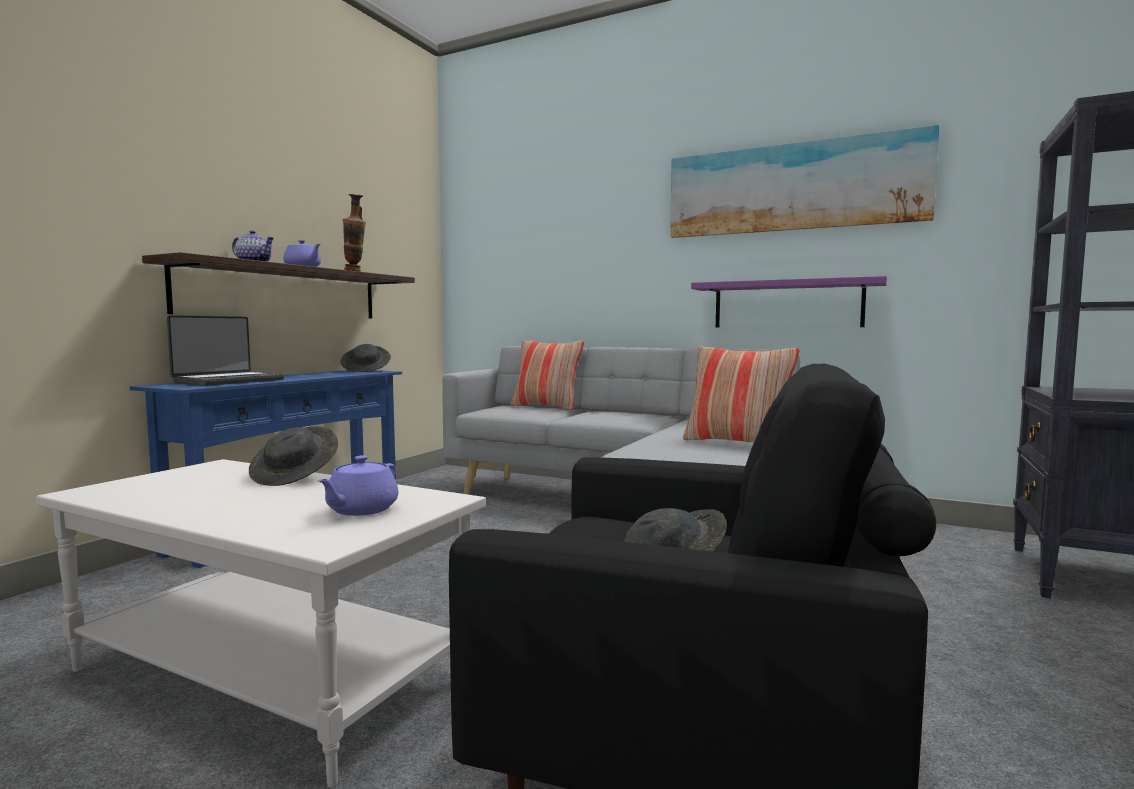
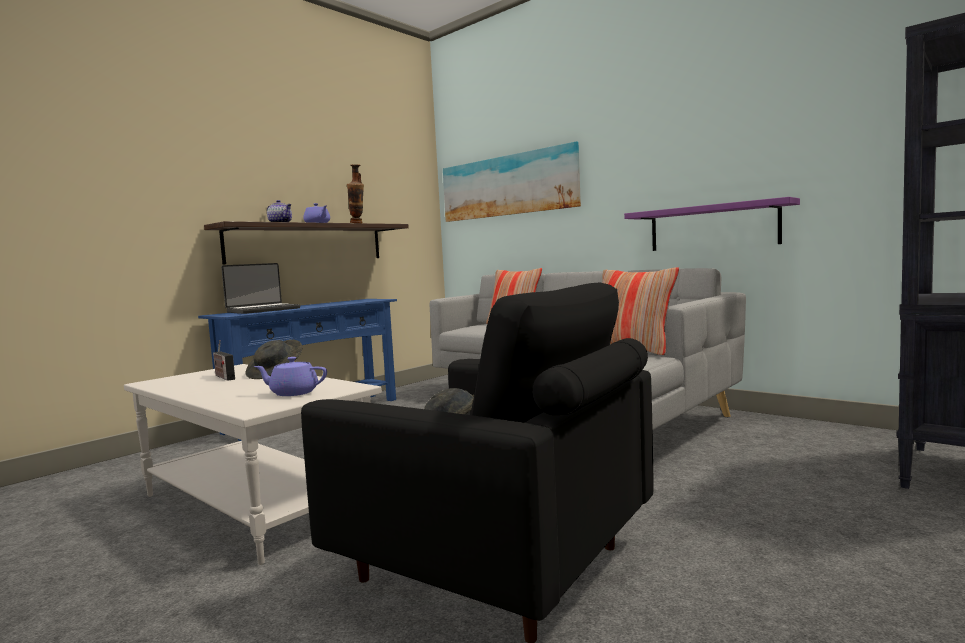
camera: 15 degrees right, 0 degrees up
(212, 482) = (223, 377): none -> radio
(361, 510) = (293, 393): purple teapot -> purple teapot turned 60 degrees clockwise
(366, 370) = (371, 299): grey hat -> none
(792, 188) = (712, 122): picture -> picture (507, 186)

